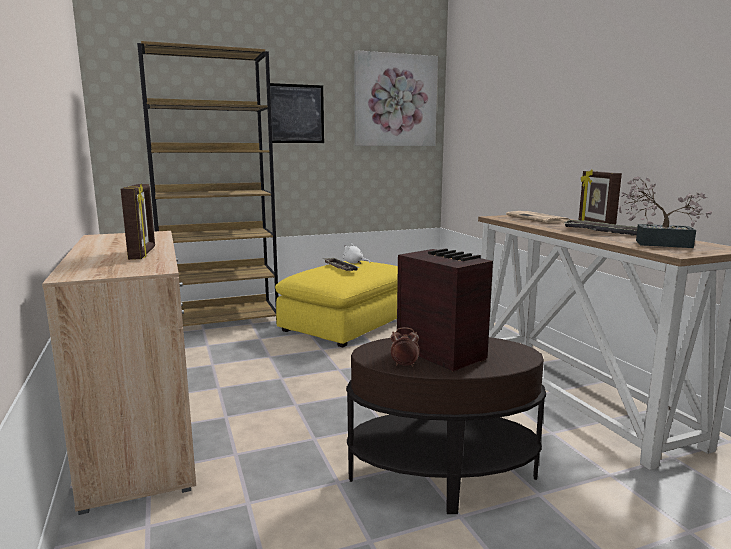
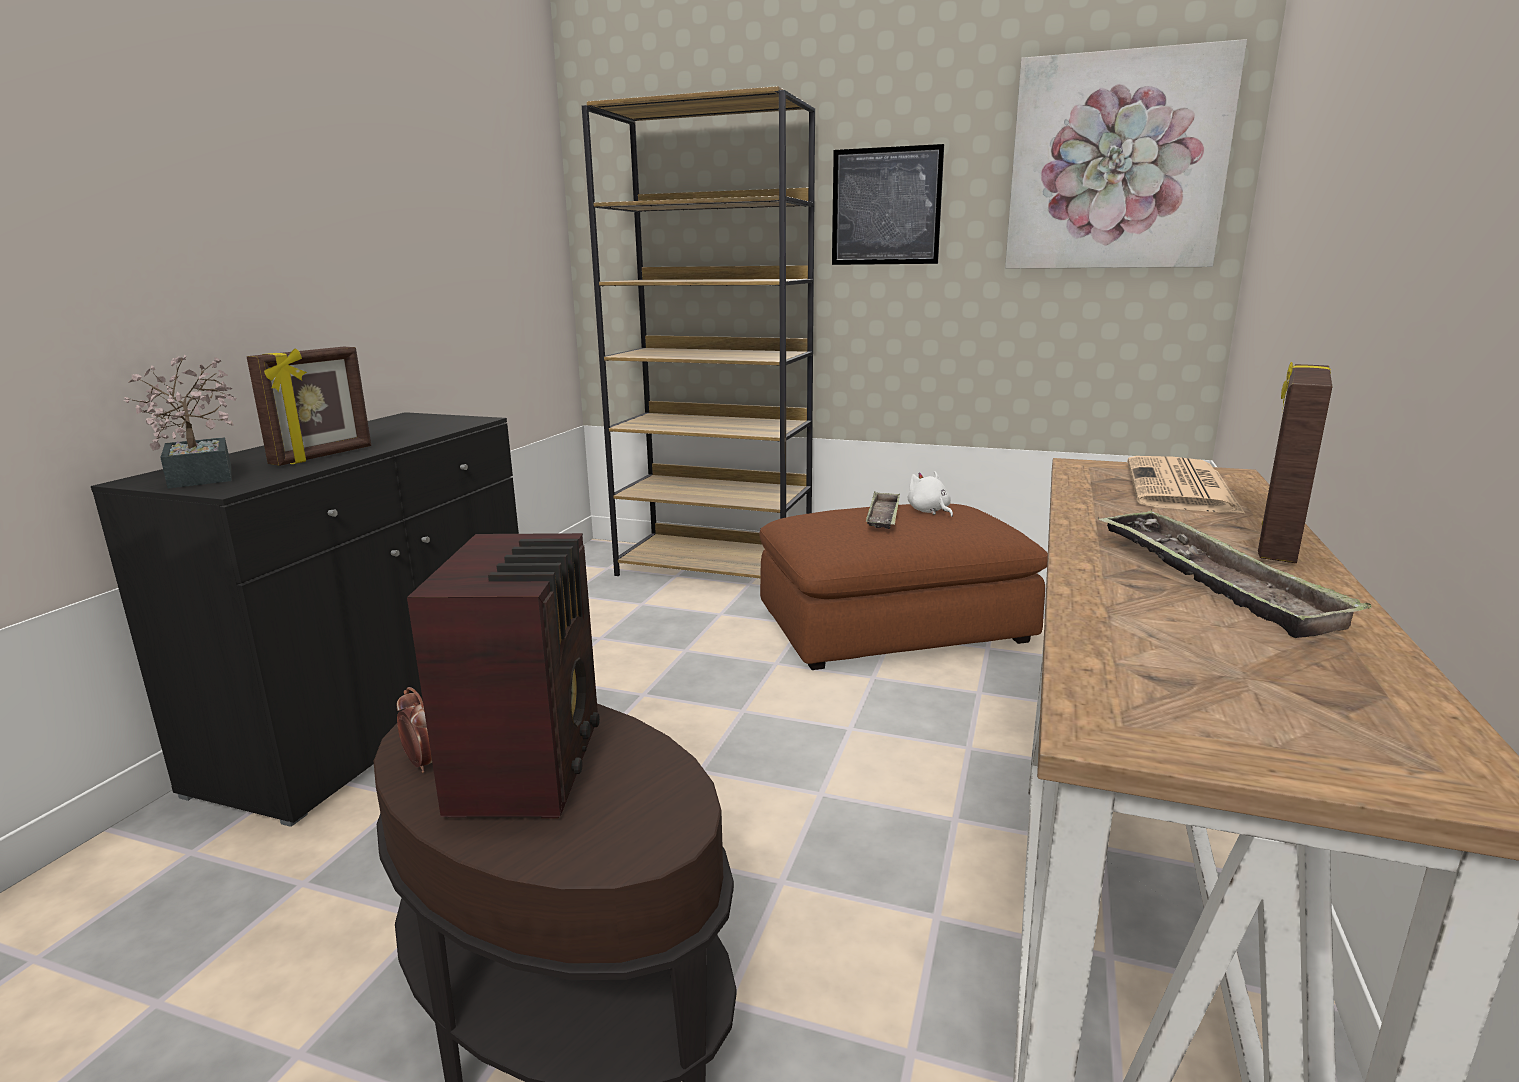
camera: 40 degrees right, 5 degrees up
(143, 433) = (381, 715): beige cabinet -> black cabinet
(348, 323) = (893, 625): yellow ottoman -> brown ottoman
(656, 243) = (1205, 660): potted plant -> potted plant (202, 473)

